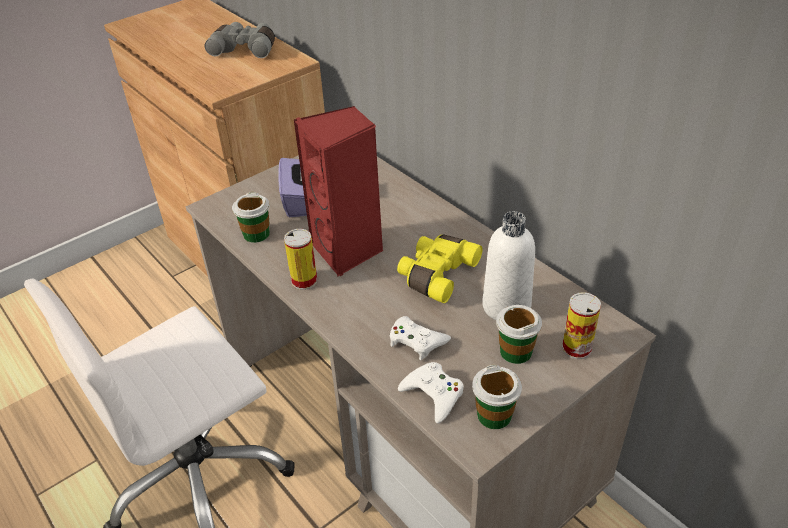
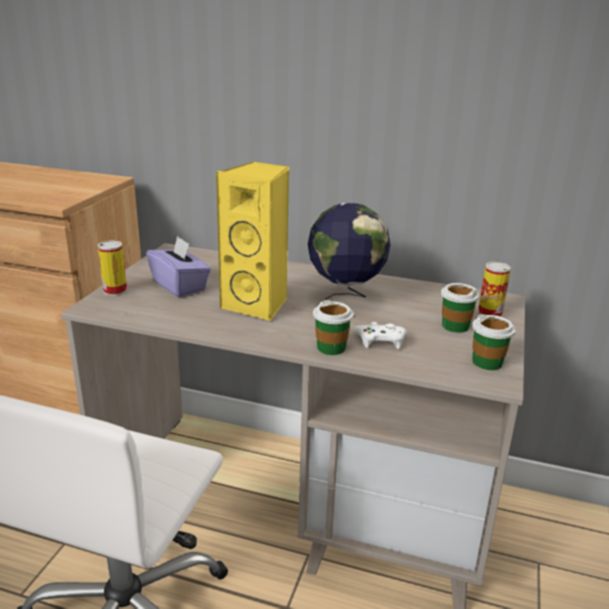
camera: 35 degrees left, 15 degrees down
(245, 49) = (49, 178): grey binoculars -> none
(256, 234) = (160, 314): cup -> cup (331, 348)
(304, 281) = (243, 331): can -> can (115, 291)
(348, 251) = (258, 305): red speaker -> yellow speaker
(433, 395) = (432, 365): white game controller -> none
(436, 274) = (345, 301): yellow binoculars -> globe
(506, 306) = (417, 305): white bottle -> none

